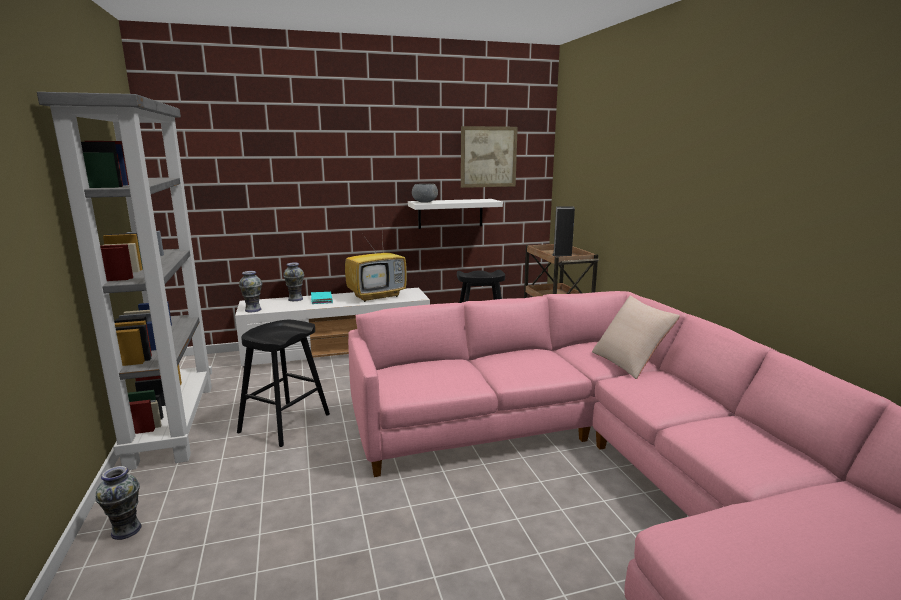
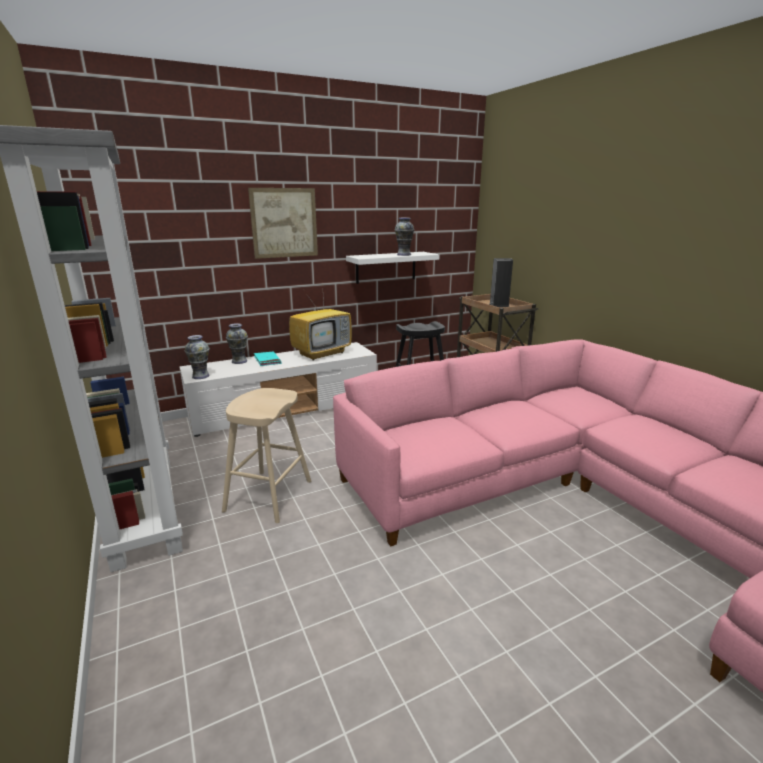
camera: 10 degrees left, 5 degrees up
(126, 530) = (148, 646): vase -> vase (404, 254)
(284, 423) = (268, 496): black stool -> beige stool
(424, 202) = (365, 256): grey bowl -> none
(488, 157) = (421, 209): picture -> picture (284, 223)
(630, 362) = (605, 408): beige pillow -> none

